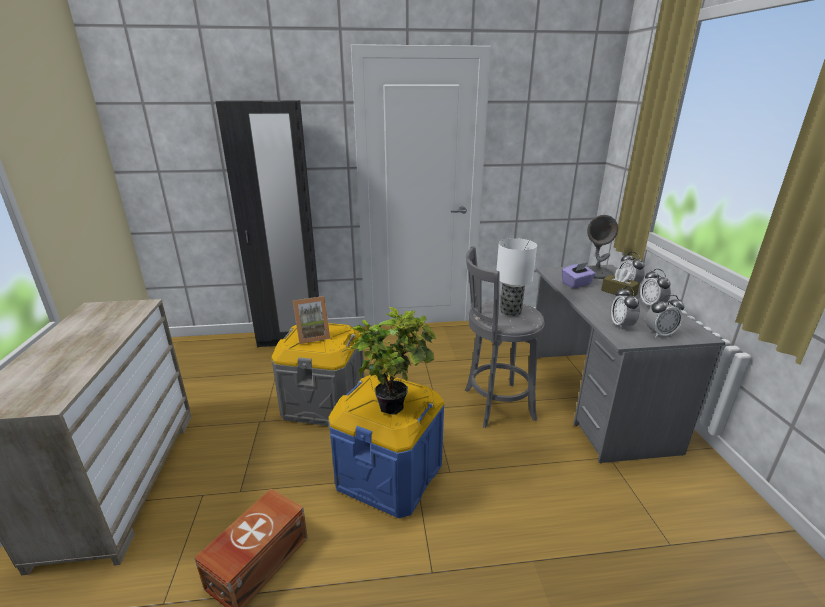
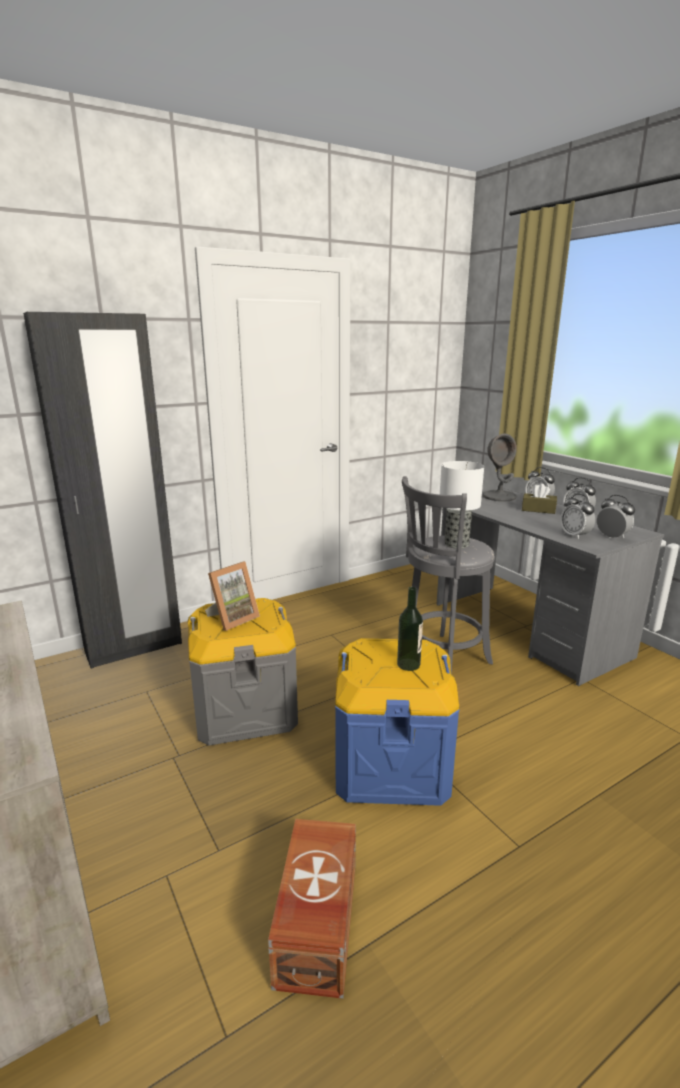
camera: 25 degrees left, 5 degrees down
(394, 403) = (408, 664): potted plant -> bottle
(576, 284) = (494, 508): purple tissue box -> none
(660, 334) = (612, 537): alarm clock -> alarm clock turned 90 degrees counterclockwise

